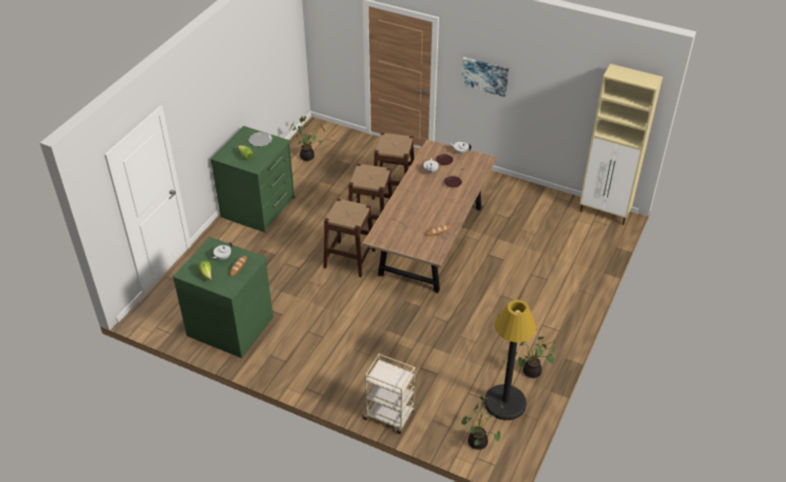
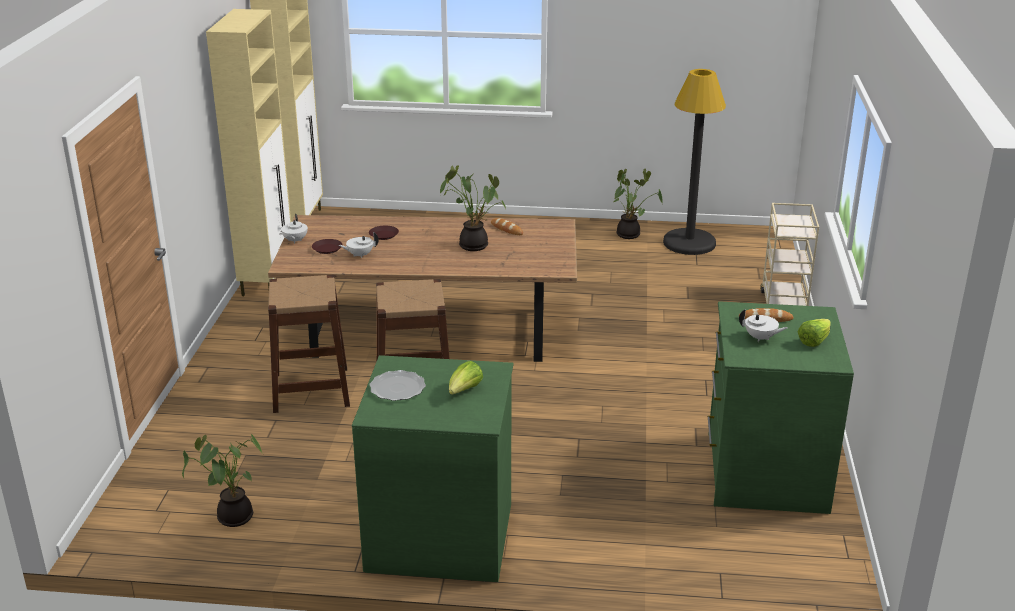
camera: 110 degrees left, 15 degrees down
(349, 258) = (521, 394): brown stool -> none
(479, 443) = (760, 249): potted plant -> potted plant (474, 244)
(485, 76) = (190, 138): picture -> none
(524, 189) = (267, 279): none -> beige cabinet

